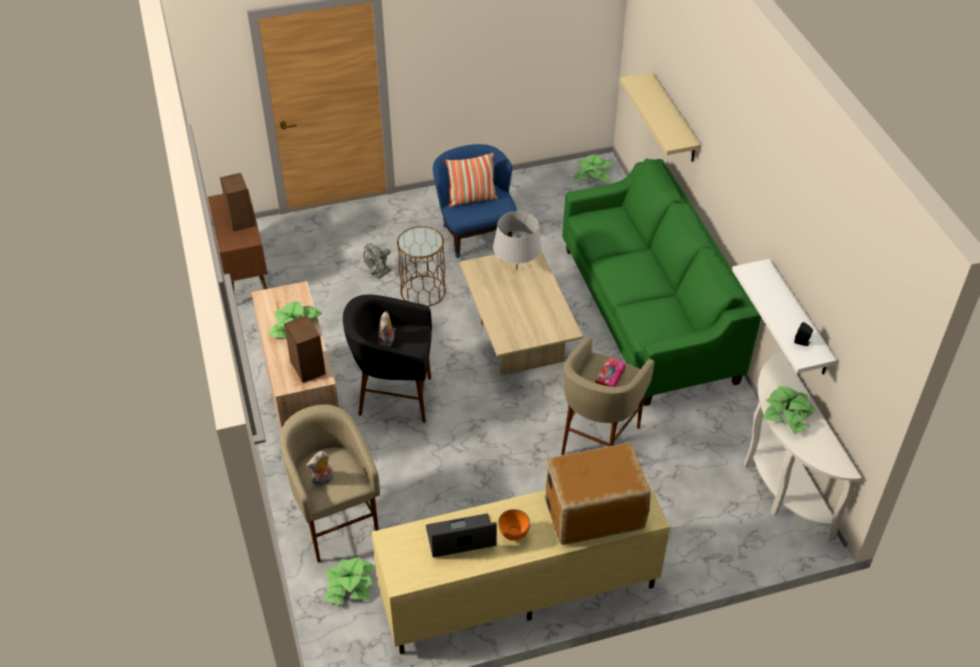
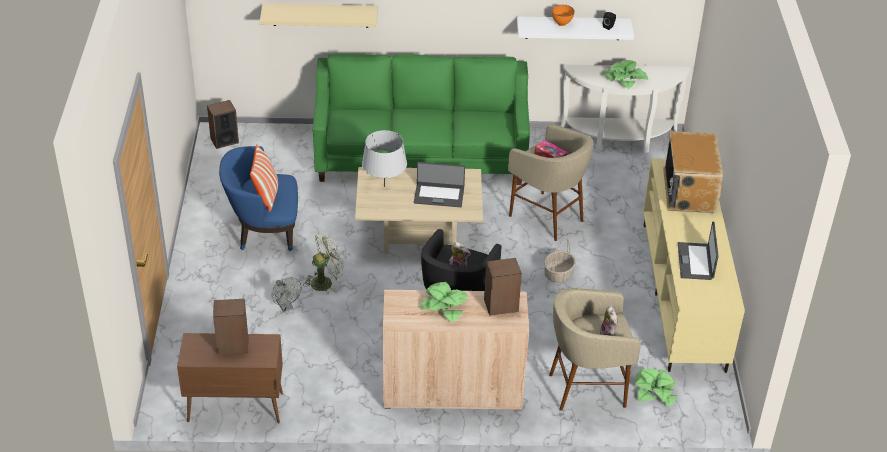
camera: 75 degrees left, 5 degrees down
(423, 291) = (325, 281): brown side table -> green fan
(506, 467) = (558, 274): none -> basket
(513, 534) = (699, 234): orange bowl -> orange bowl (561, 24)
(521, 313) = (439, 195): none -> laptop
(593, 174) = (224, 140): potted plant -> speaker

